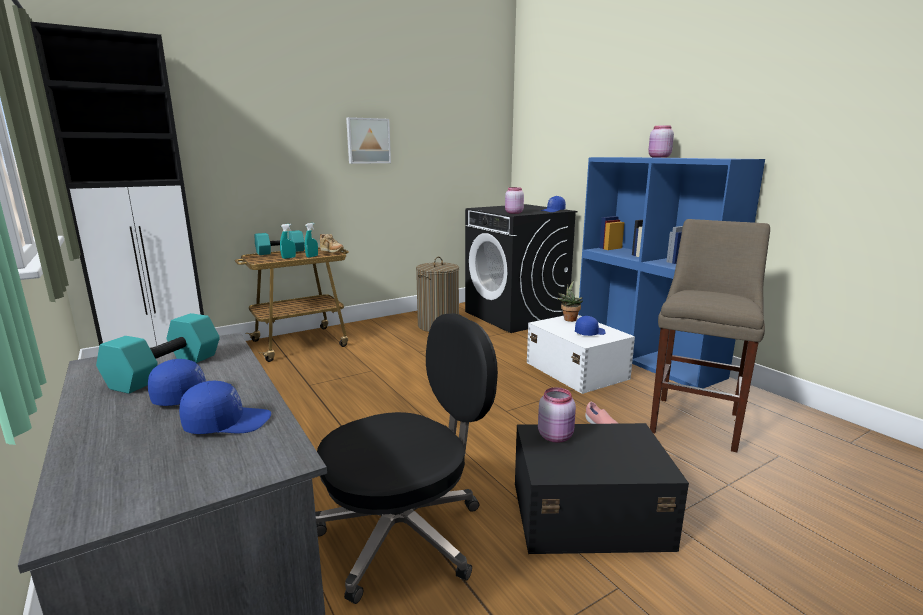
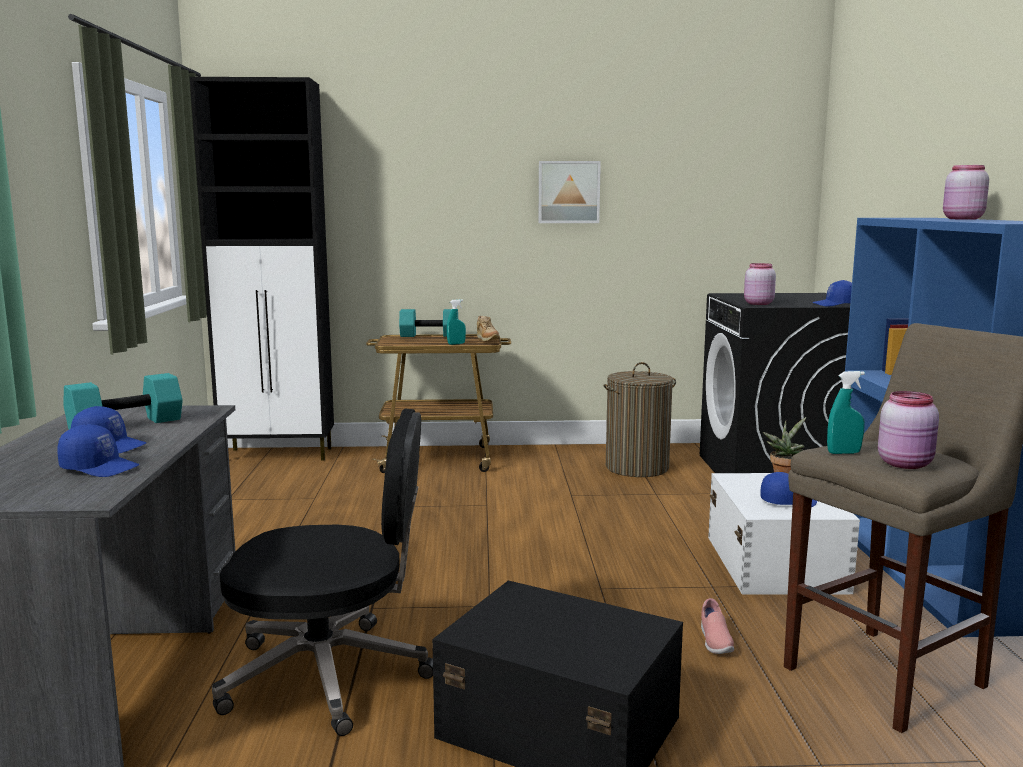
camera: 30 degrees right, 5 degrees down
(288, 258) = (428, 343): turquoise spray bottle -> turquoise spray bottle (843, 453)
(556, 436) = (536, 603): pink jar -> pink jar (906, 464)

